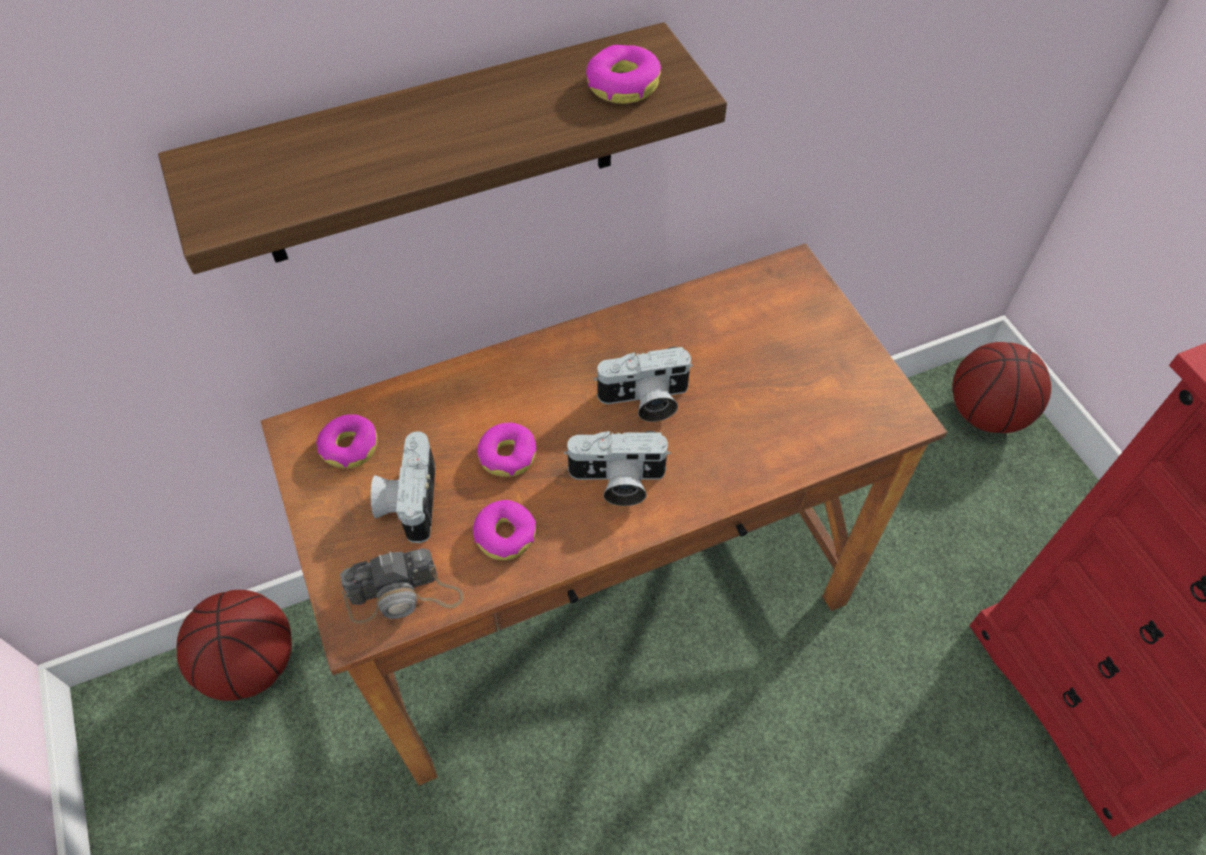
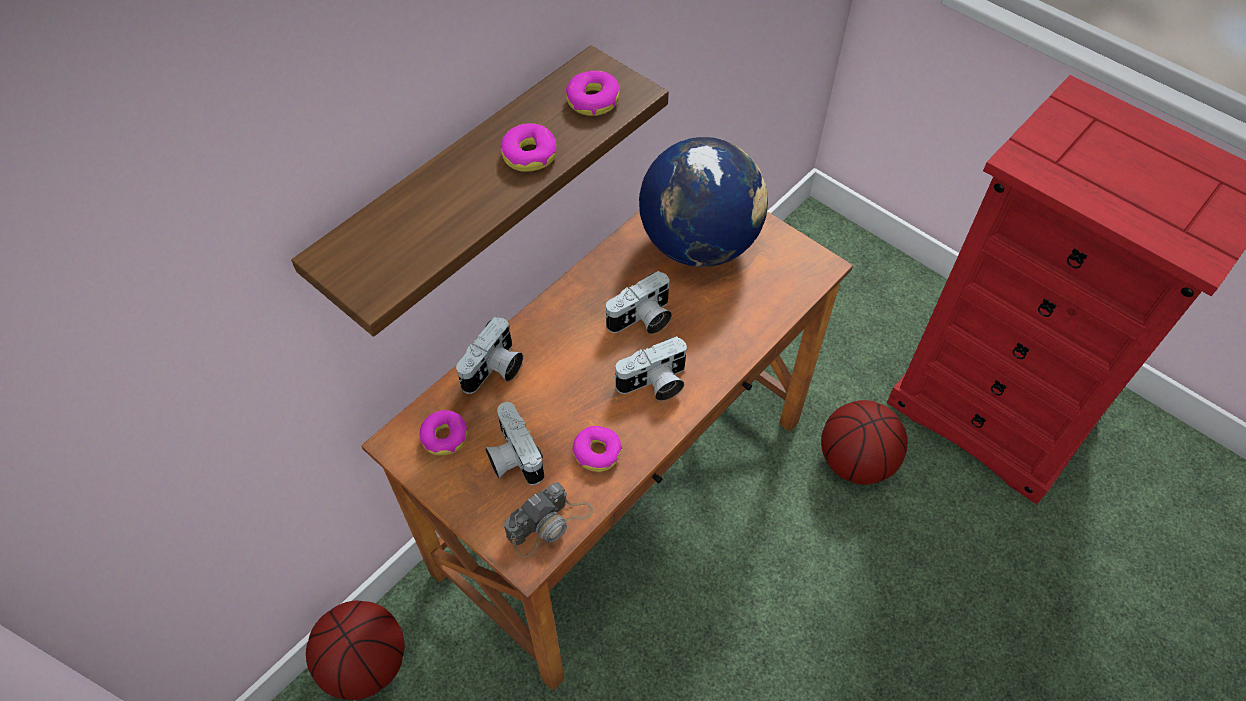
camera: 25 degrees left, 0 degrees up
(446, 394) = (495, 370): none -> camera
(508, 455) = (566, 396): donut -> donut (529, 154)
(763, 336) = (699, 243): none -> globe
(986, 414) = (830, 245): basketball -> basketball (856, 461)

